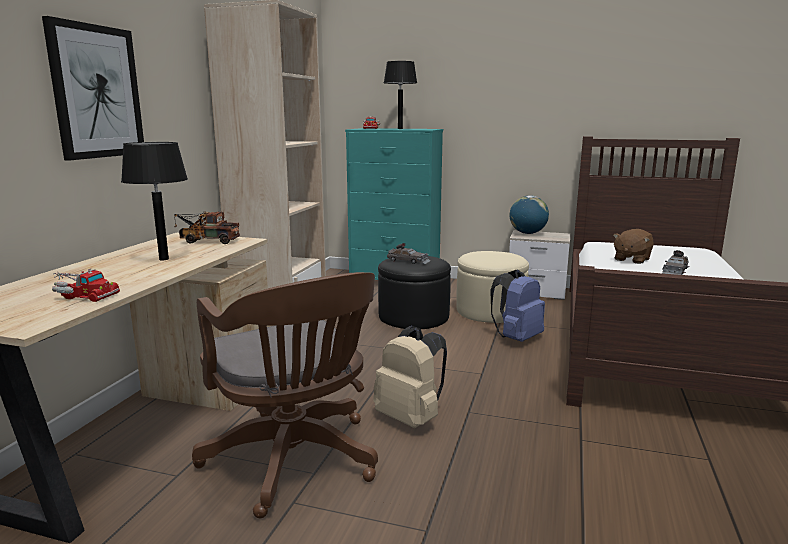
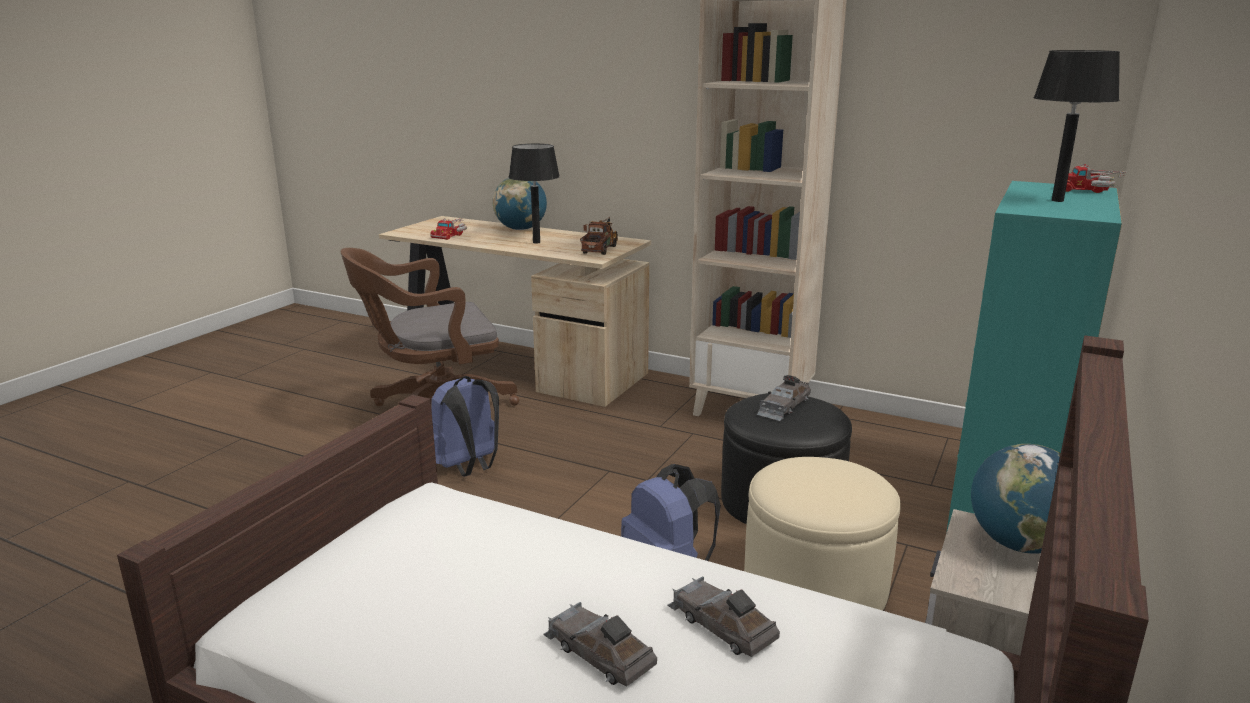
camera: 100 degrees right, 5 degrees up
(77, 269) = (521, 229): none -> globe
(96, 92) = (588, 99): picture -> none
(411, 418) = (467, 467): beige backpack -> blue backpack
(631, 259) = (721, 625): brown plush toy -> grey toy car

